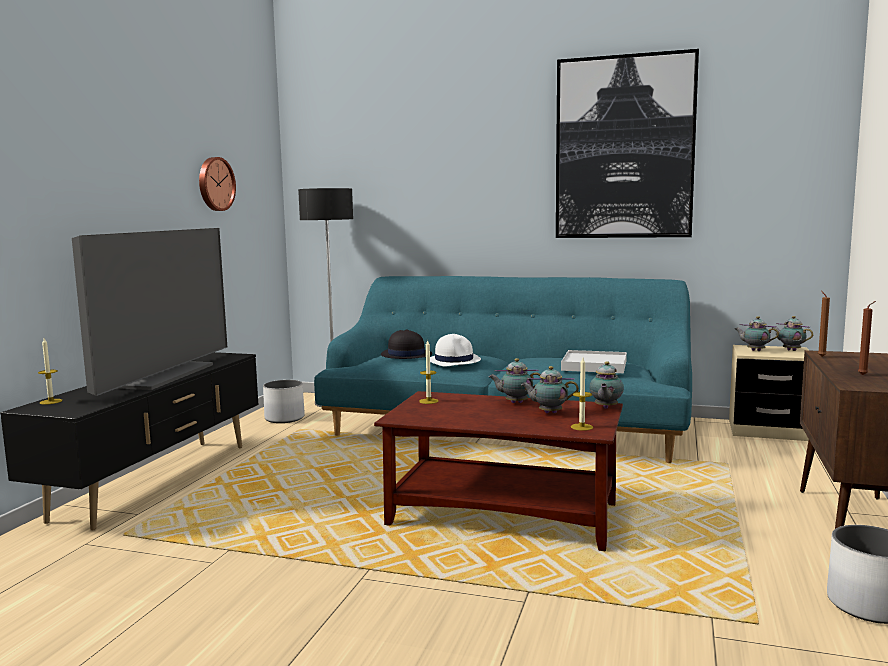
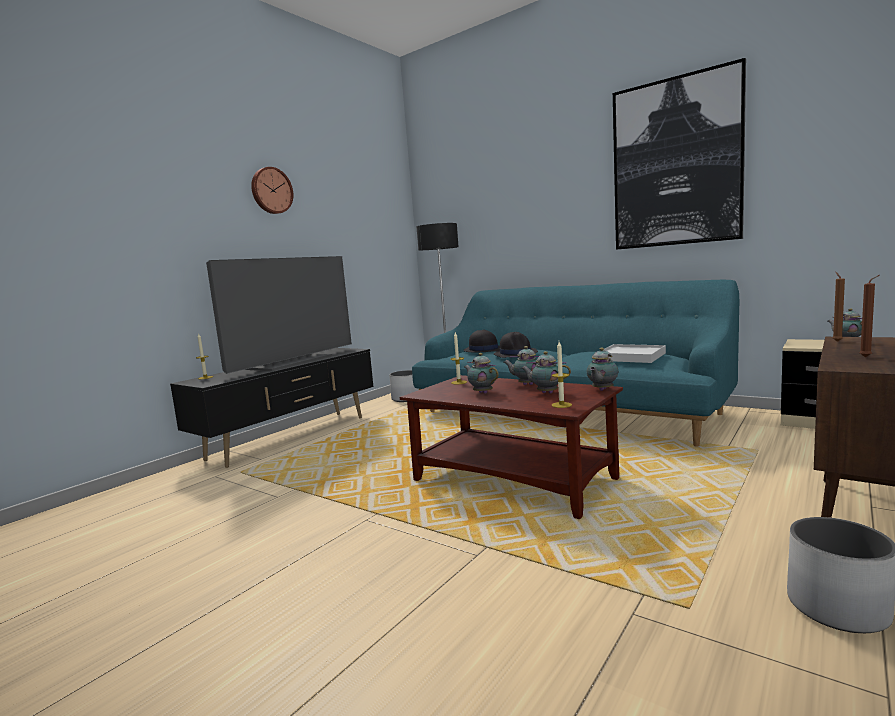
camera: 20 degrees right, 0 degrees up
(215, 184) = (350, 226): wall clock -> wall clock (271, 191)
(454, 360) = (515, 353): white hat -> black hat
(754, 350) = (806, 343): teapot -> teapot (482, 392)

